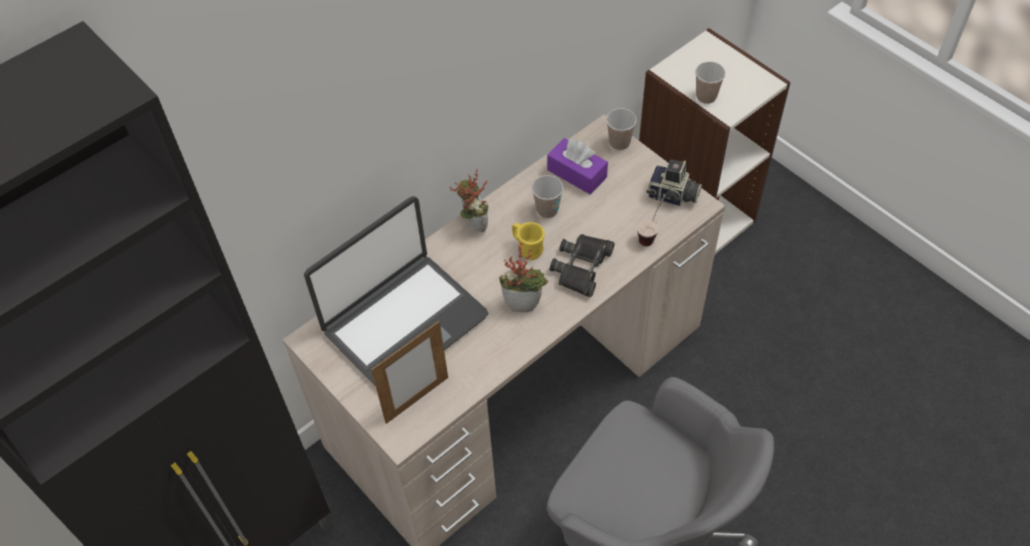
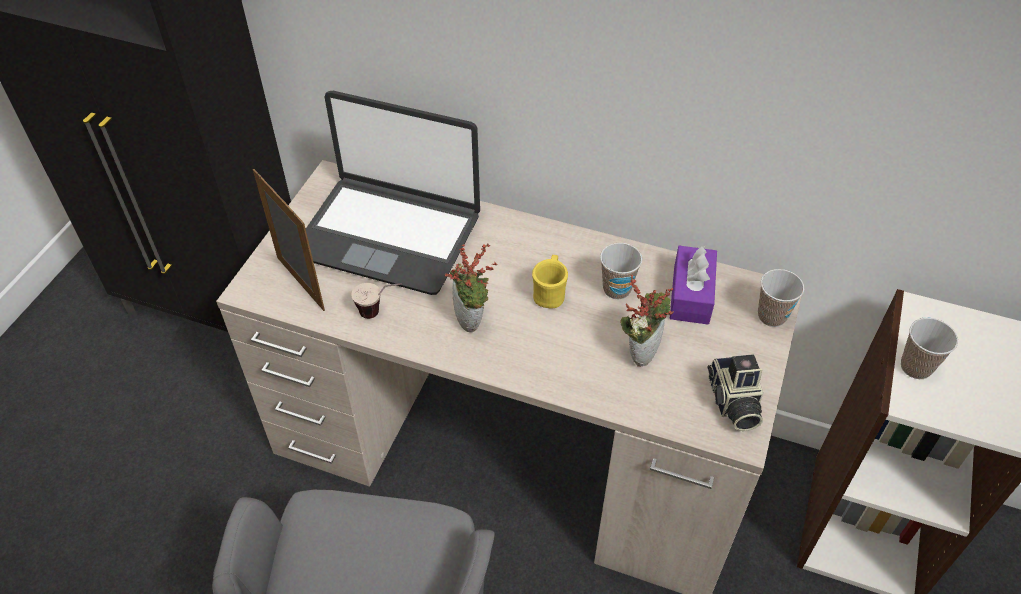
camera: 60 degrees right, 5 degrees down
(417, 400) = (300, 283): picture frame -> picture frame turned 150 degrees counterclockwise
(473, 224) = (550, 235): potted plant -> potted plant (641, 351)
(582, 267) = (557, 353): black binoculars -> none
(650, 234) = (654, 402): cup -> cup (380, 312)

